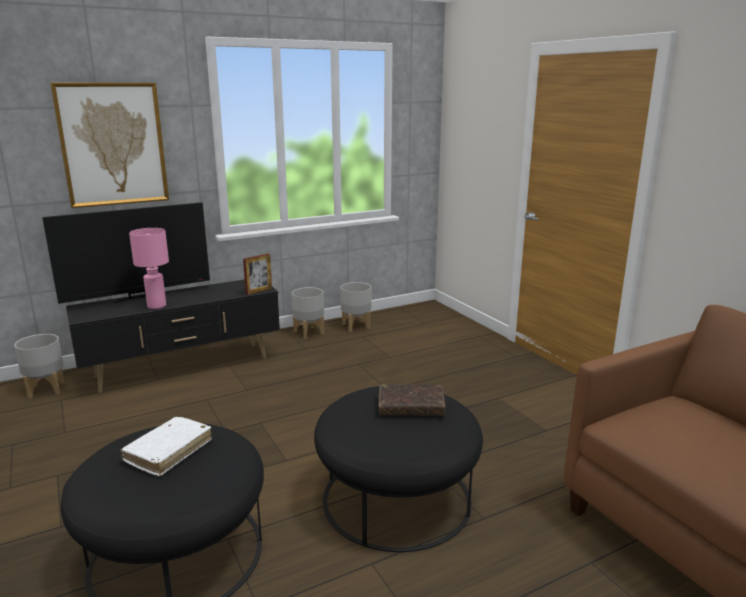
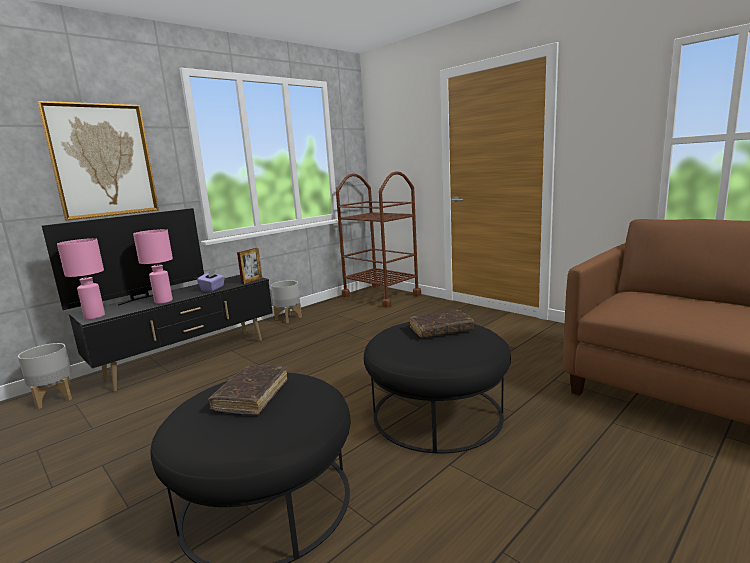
camera: 15 degrees left, 5 degrees down
(85, 315) = (95, 316): none -> pink table lamp
(169, 452) = (251, 396): white book -> brown book
(213, 296) = (213, 288): none -> purple tissue box
(356, 326) = (325, 308): grey planter -> none
(431, 318) = (381, 295): none -> brown cart

